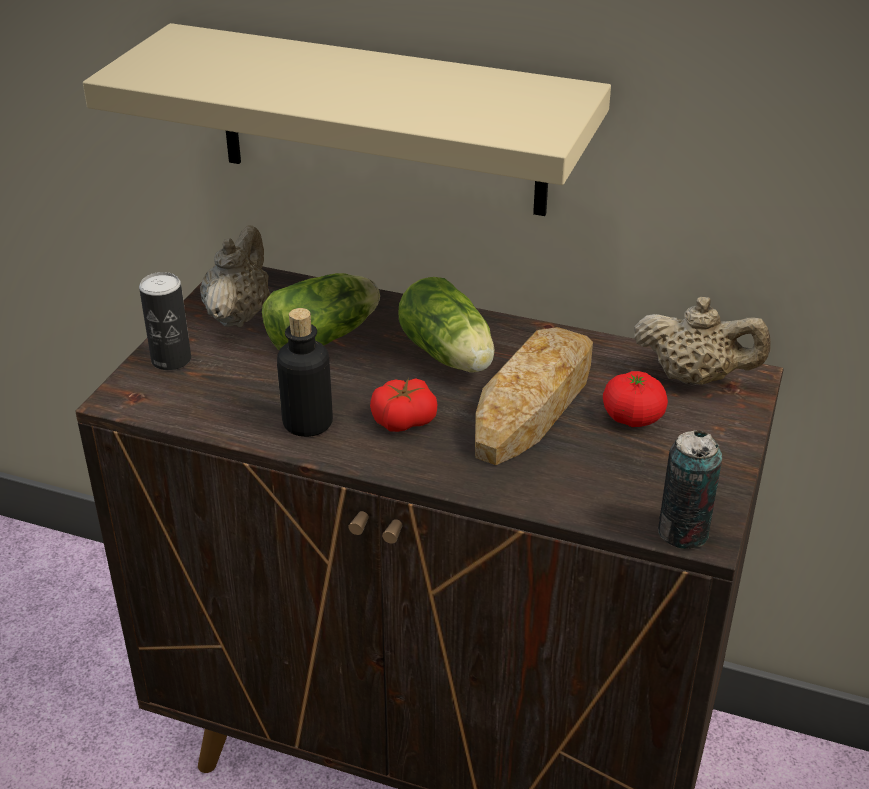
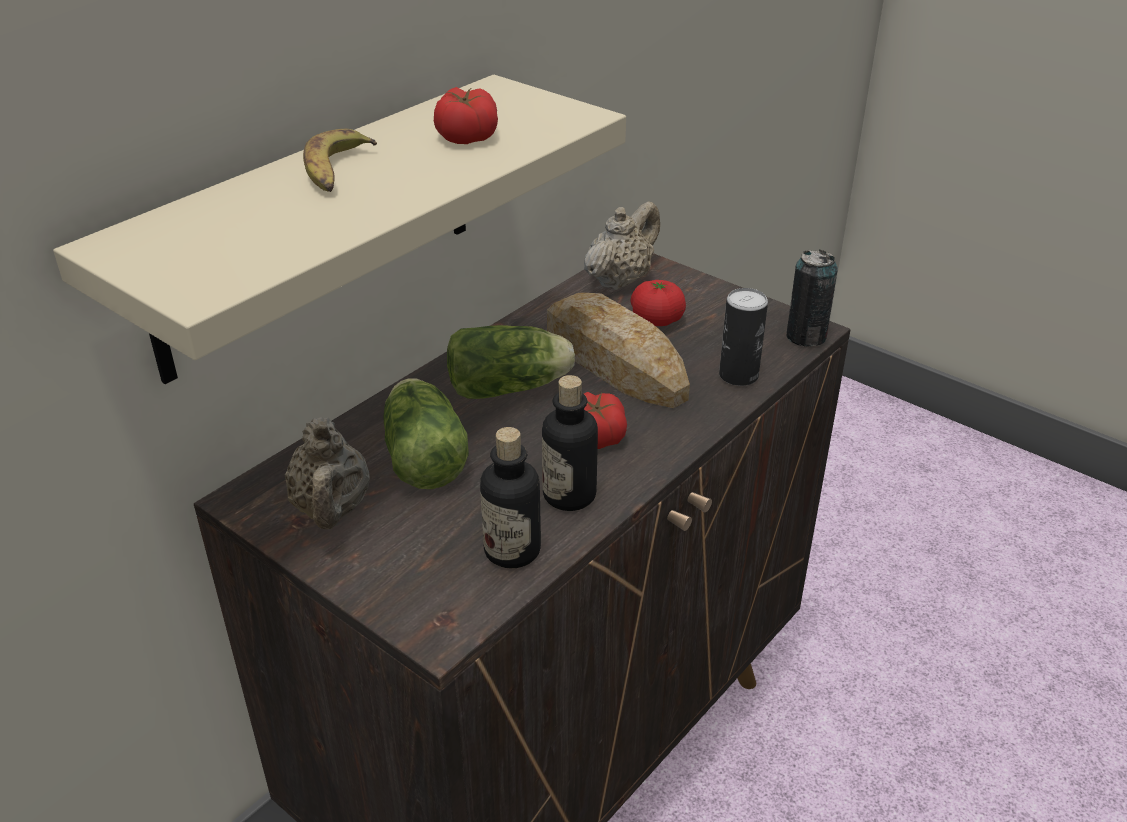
camera: 70 degrees left, 0 degrees up
(171, 360) = (387, 578): can -> can (738, 375)
(223, 409) = (512, 550): none -> bottle
(238, 315) = (332, 510): beige teapot -> beige teapot turned 135 degrees counterclockwise
(339, 70) = (337, 171): none -> banana
(448, 99) = (466, 135): none -> tomato

